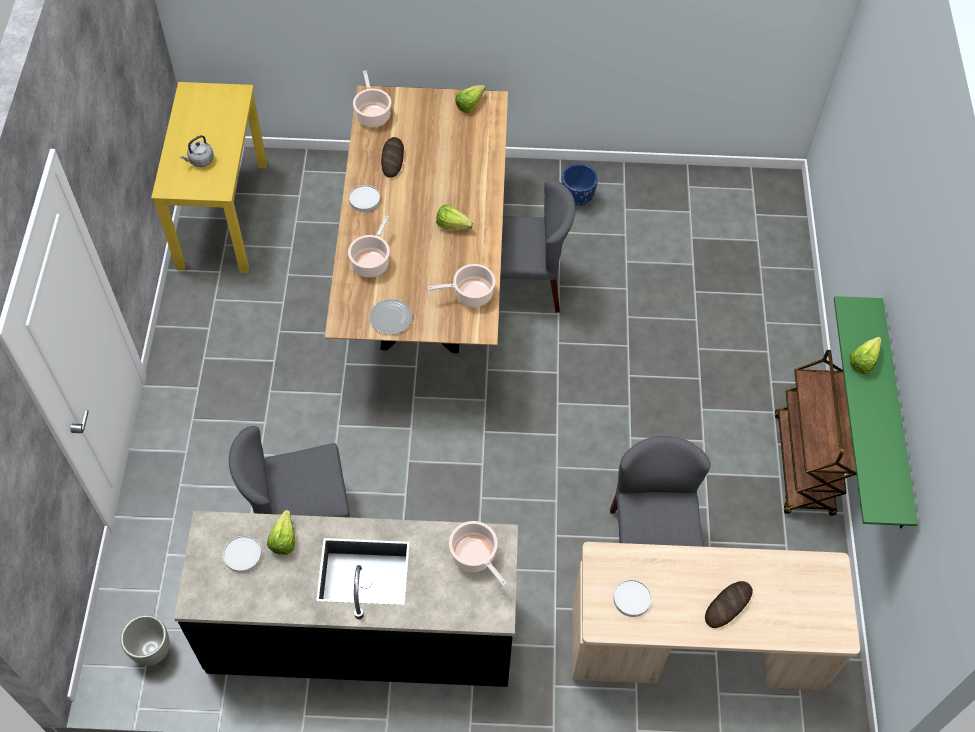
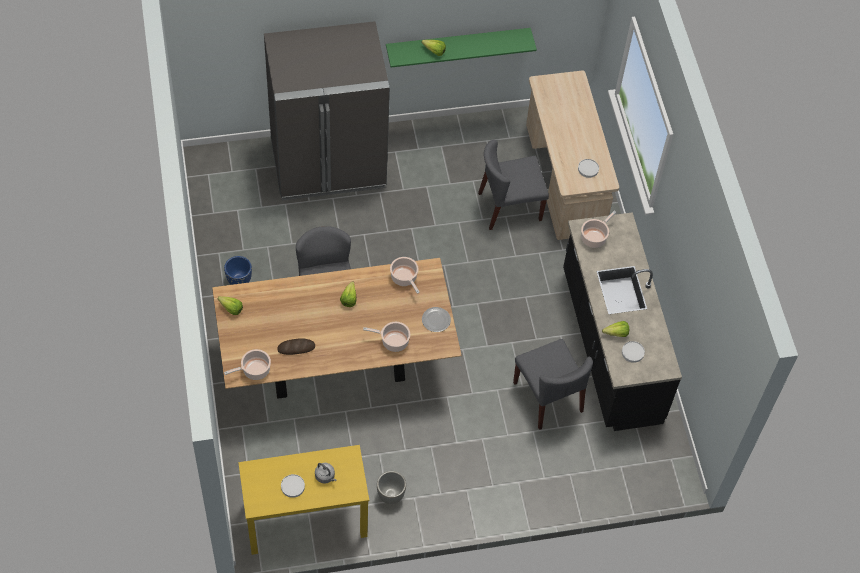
camera: 105 degrees left, 0 degrees up
(151, 650) = (659, 459): grey planter -> grey planter (391, 495)
(364, 200) = (339, 357): white plate -> white plate (293, 486)
(728, 605) = (577, 126): bread -> none
(756, 324) = (328, 164): none -> grey fridge
(804, 465) = (429, 134): brown cart -> none

